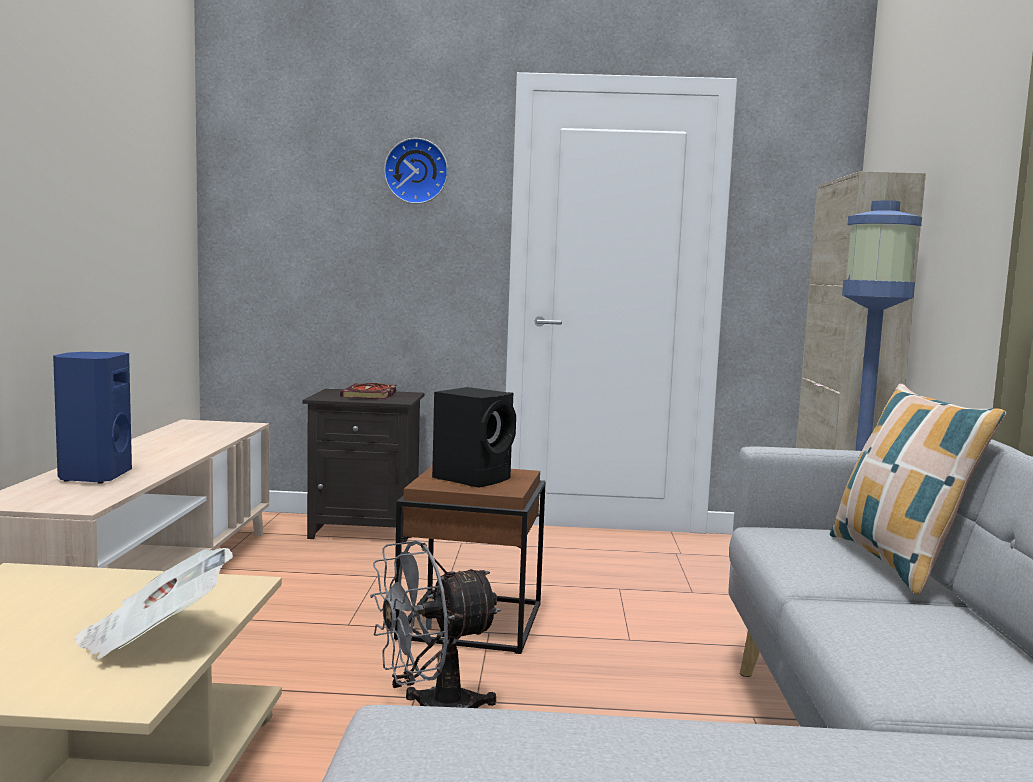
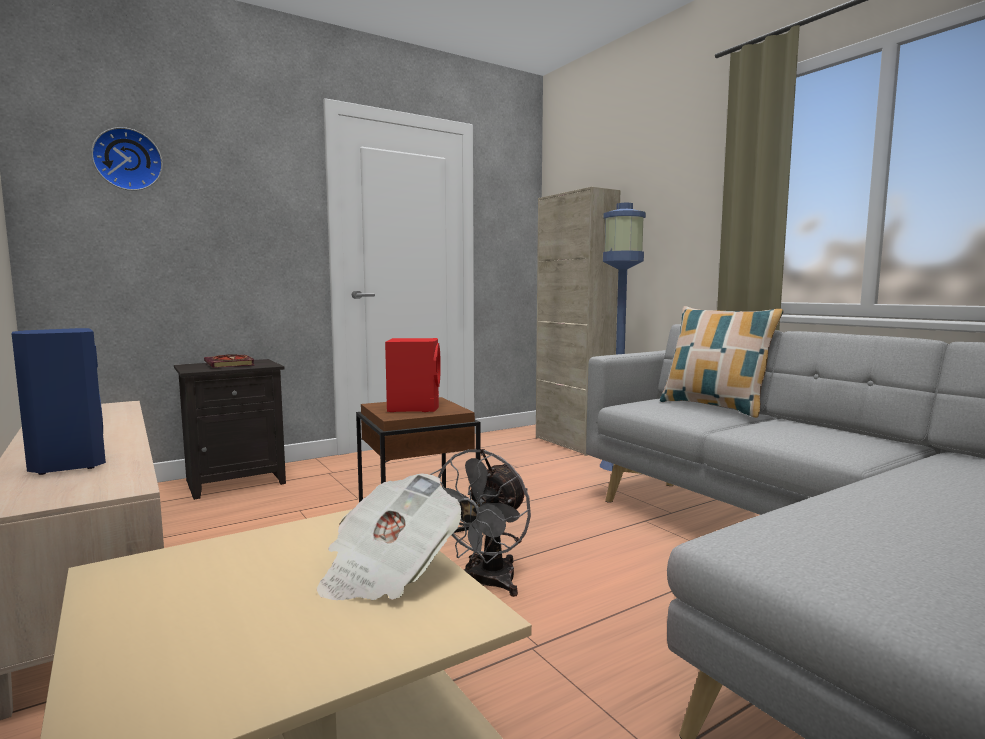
camera: 35 degrees left, 0 degrees up
(416, 171) = (245, 171): wall clock -> wall clock (127, 160)
(474, 478) = (414, 407): black speaker -> red speaker

